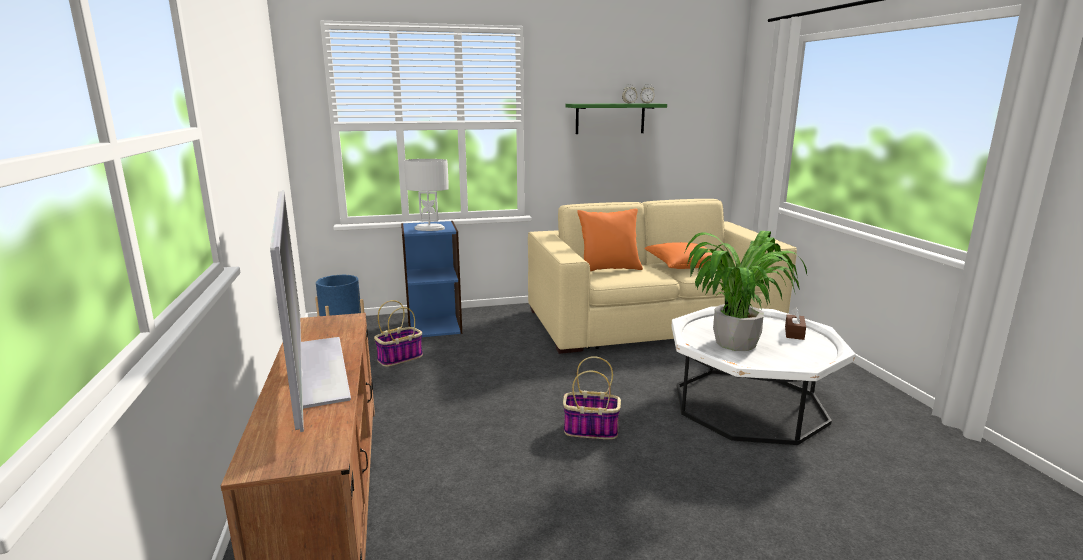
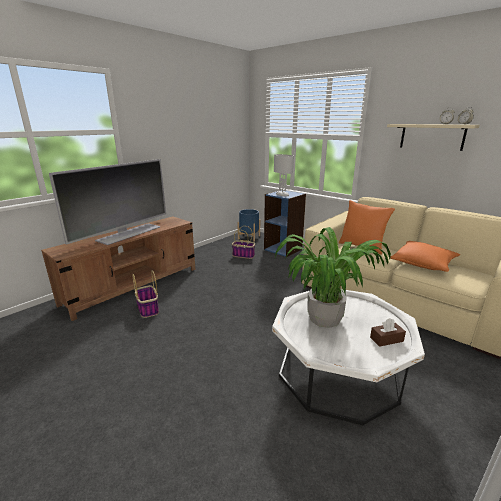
camera: 55 degrees right, 5 degrees up
(590, 430) = (235, 322): basket -> basket (148, 309)
(610, 118) = (432, 136): green shelf -> beige shelf

